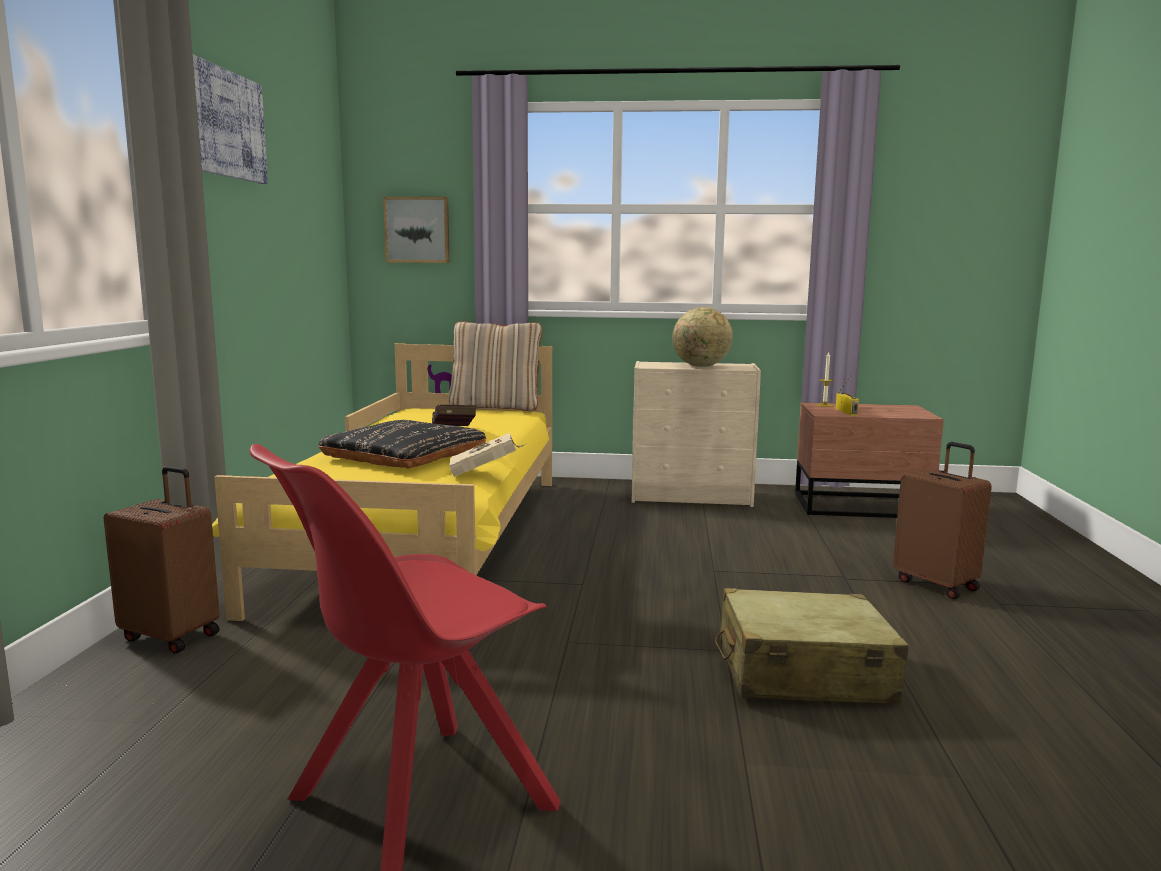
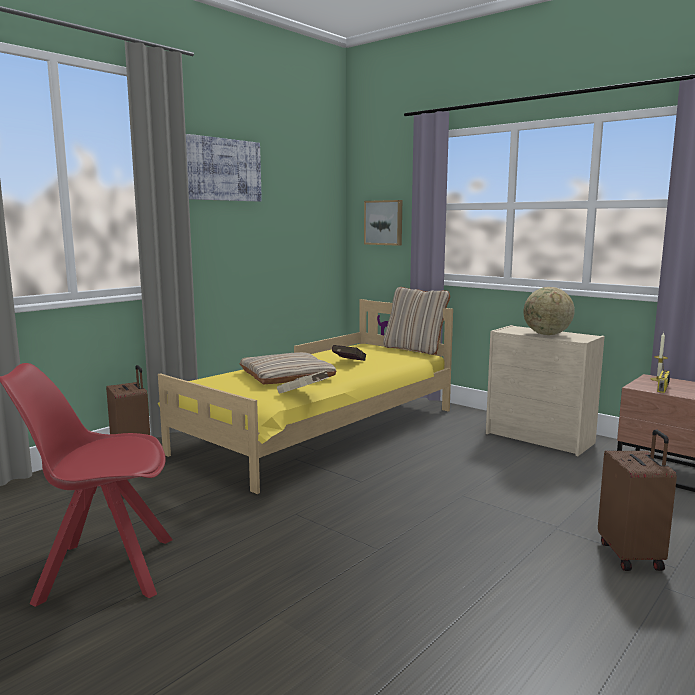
camera: 35 degrees right, 0 degrees up
(404, 455) = (287, 375): black pillow -> beige pillow
(802, 673) = (402, 580): beige suitcase -> none

